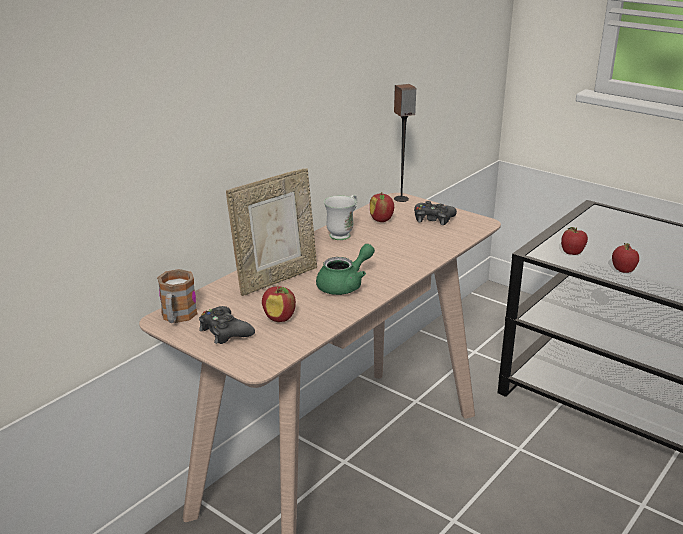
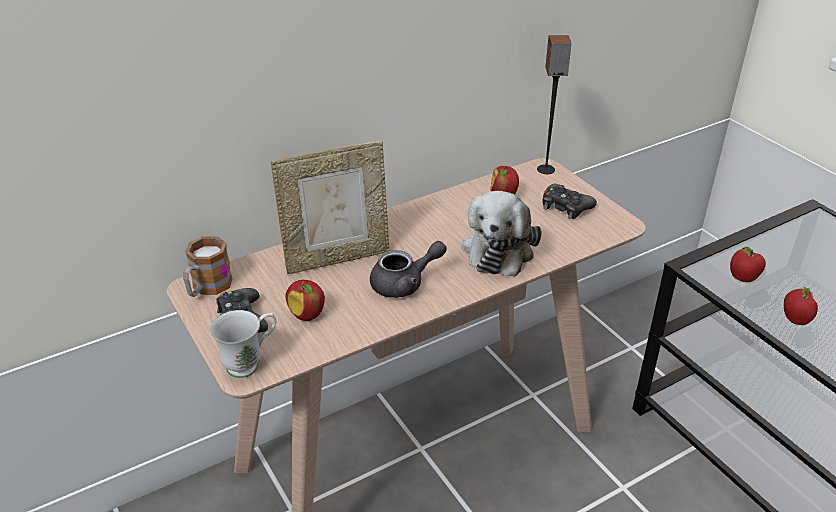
camera: 20 degrees right, 10 degrees up
(343, 234) = (448, 208): white mug -> white mug (250, 363)
(345, 285) = (405, 284): green teapot -> grey teapot
(402, 251) = (499, 248): none -> plush toy

